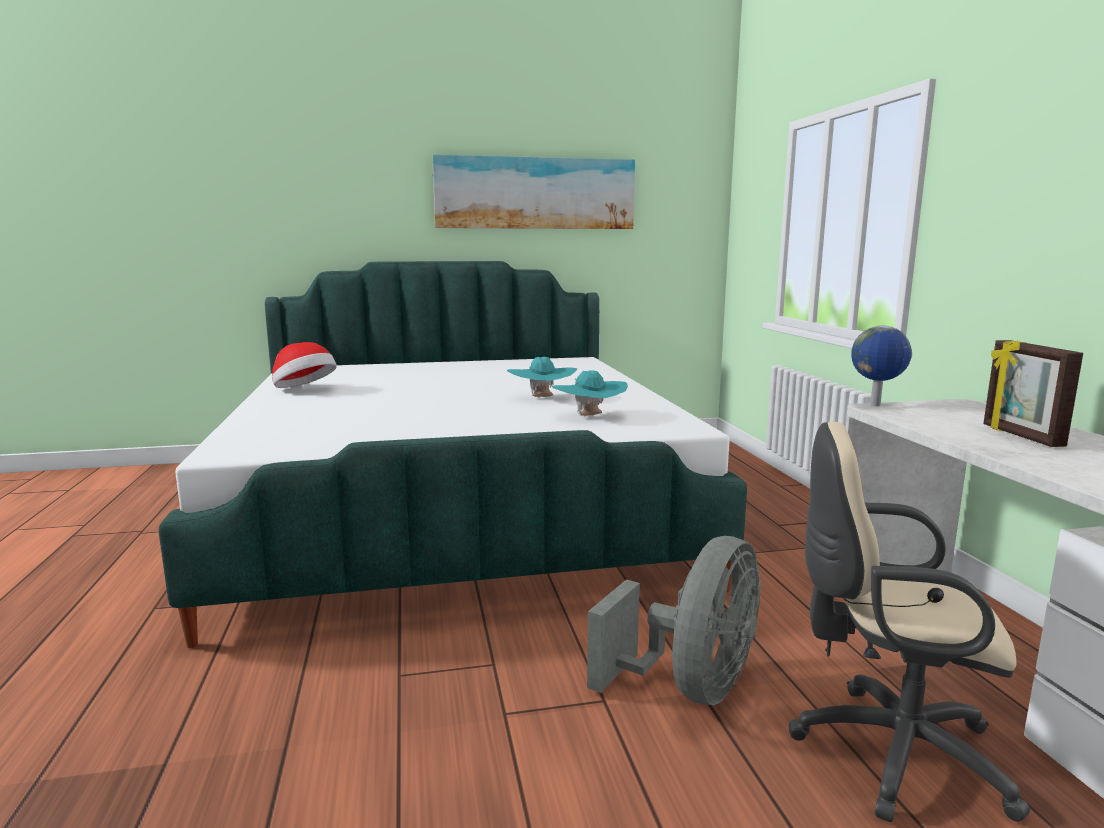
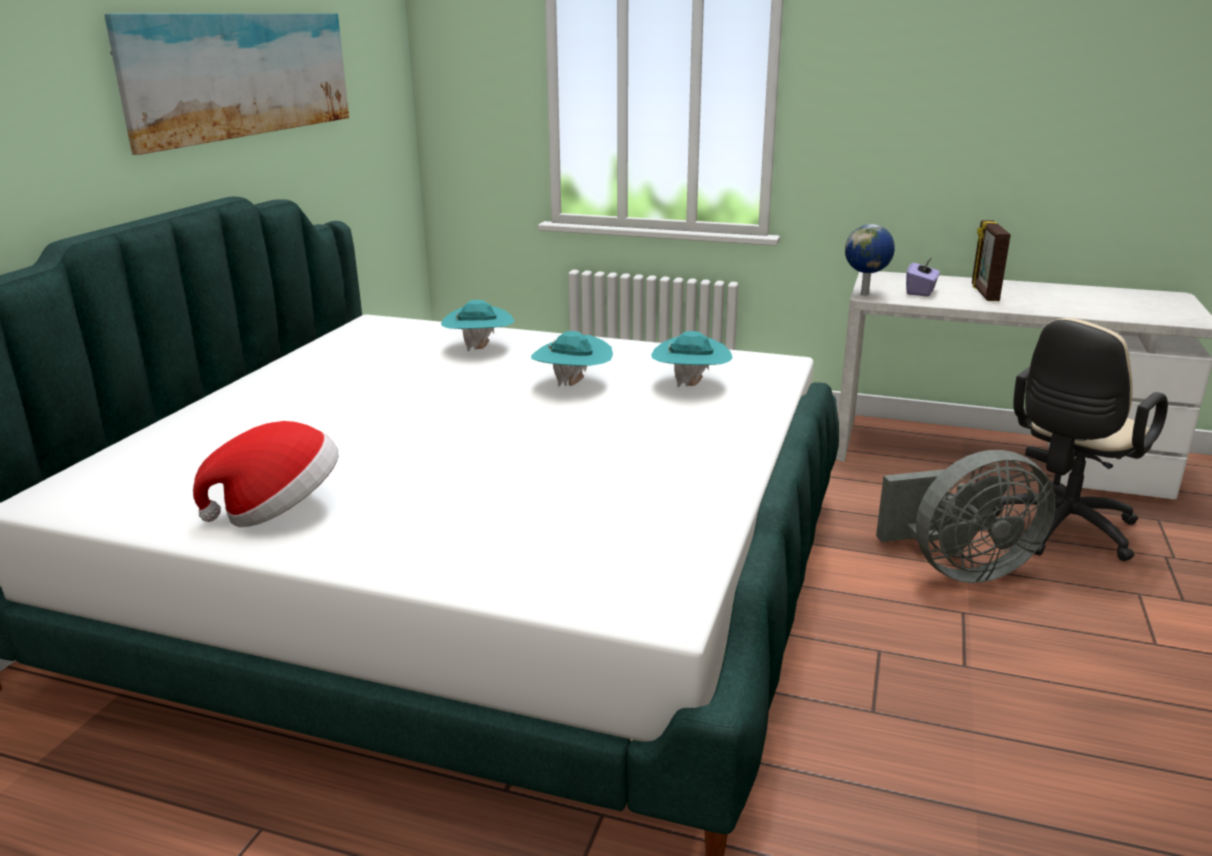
camera: 60 degrees left, 10 degrees up
(573, 377) = (479, 349): none -> turquoise hat
(691, 687) = (959, 569): grey fan -> grey fan turned 105 degrees clockwise
(945, 418) = (921, 291): none -> purple tissue box
(1020, 436) = (983, 293): picture frame -> picture frame turned 75 degrees clockwise

